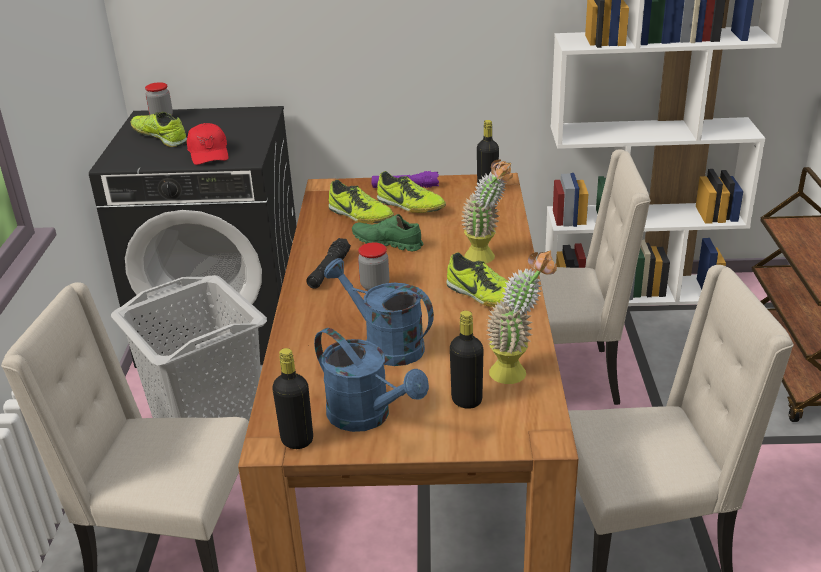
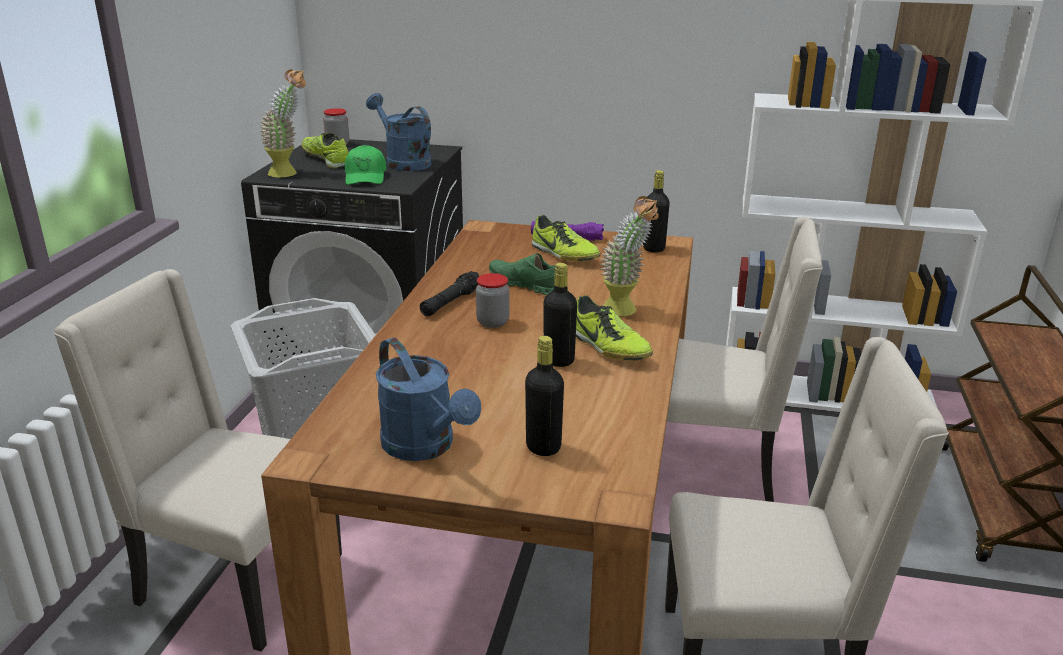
camera: 10 degrees right, 5 degrees down
(209, 153) = (366, 177): red cap -> green cap
(297, 440) = (337, 459): black bottle -> black bottle (559, 360)
(360, 216) = (507, 258): shoe -> none
(385, 345) = (477, 379): blue watering can -> blue watering can (403, 162)
(517, 371) = (614, 426): potted plant -> potted plant (290, 173)

